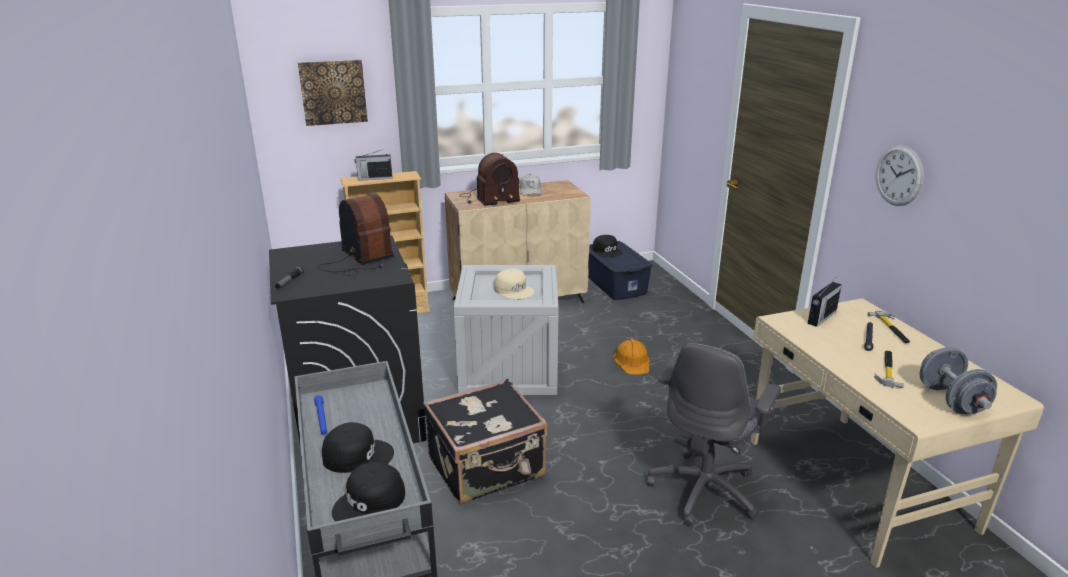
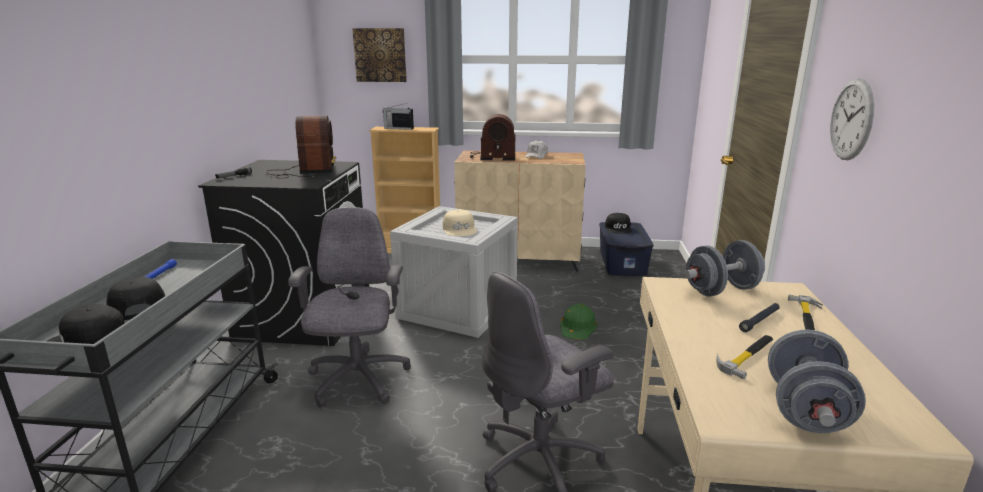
camera: 25 degrees right, 5 degrees down
(357, 455) = (136, 306): black cap -> black cap turned 150 degrees counterclockwise
(487, 468) = (357, 380): black suitcase -> grey office chair
(632, 361) = (578, 327): orange hard hat -> green hard hat
(821, 317) = (721, 290): radio -> grey dumbbell

